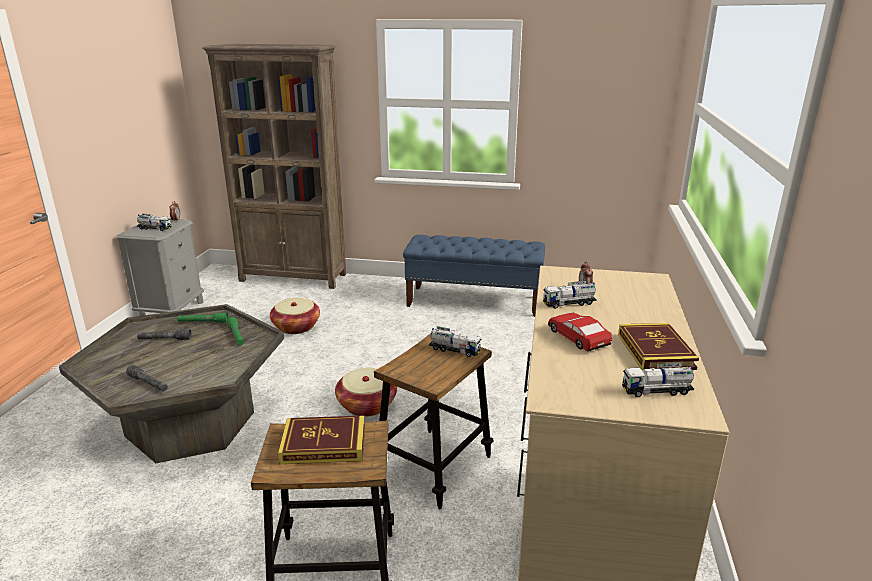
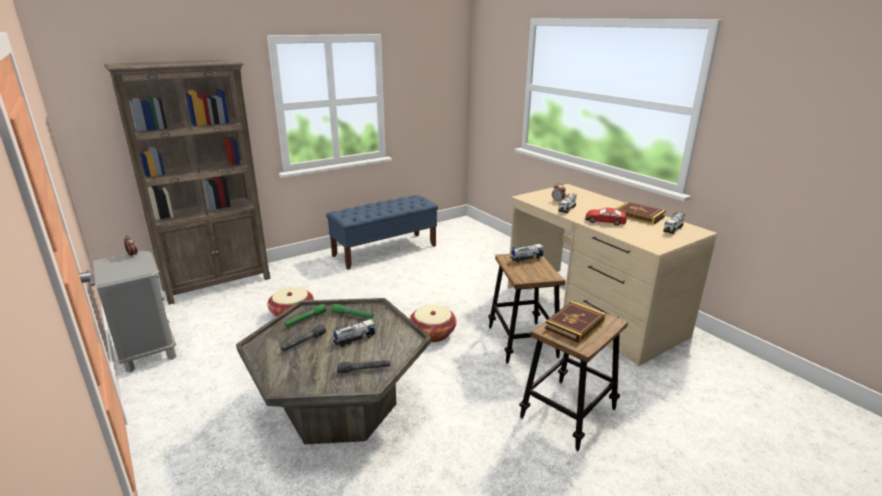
camera: 45 degrees left, 0 degrees up
(154, 228) = (127, 267): toy truck -> toy truck (354, 339)

